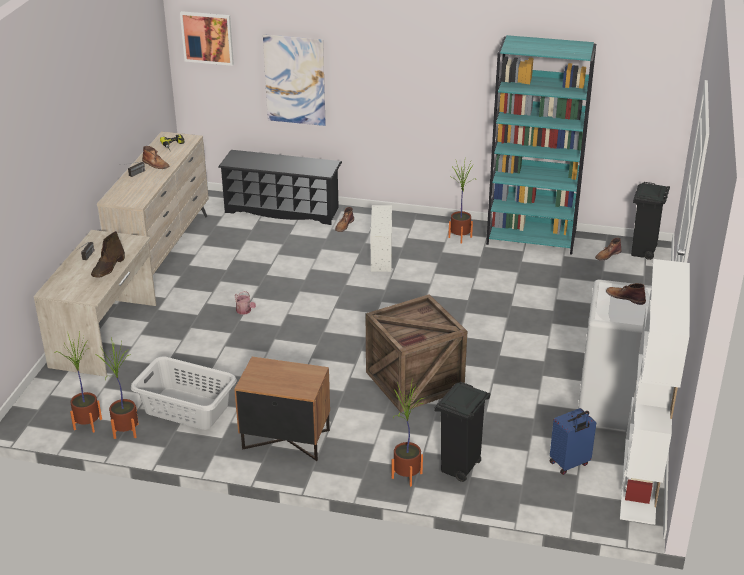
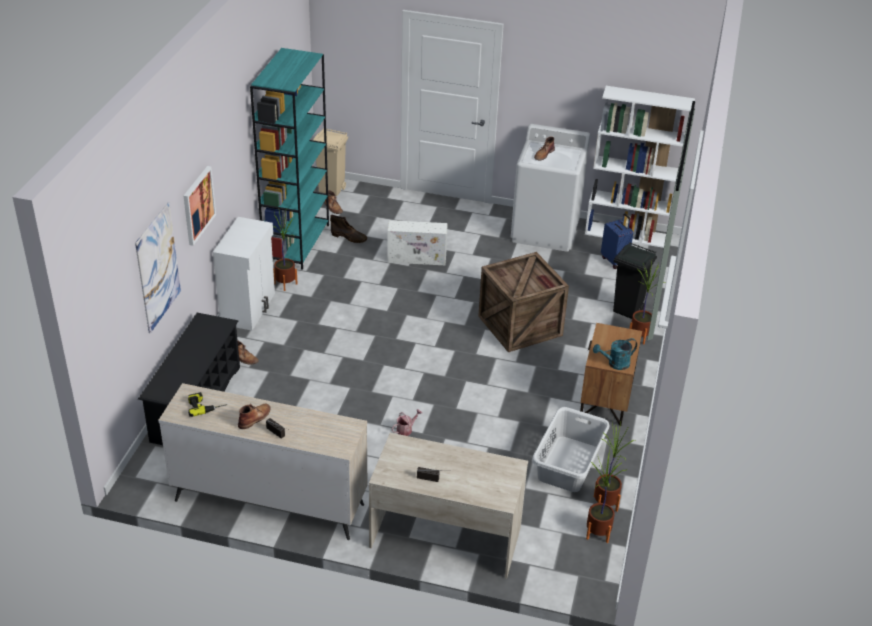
camera: 90 degrees left, 5 degrees up
(108, 267) = (455, 459): brown boot -> brown boot (349, 237)
(207, 38) = (101, 294): picture -> picture (198, 205)
(252, 376) = (615, 364): none -> turquoise watering can
(381, 255) = (311, 335): white storage box -> white storage box (417, 258)
(417, 222) = (249, 308): none -> white cabinet
(643, 252) = (332, 190): black trash can -> beige trash can

